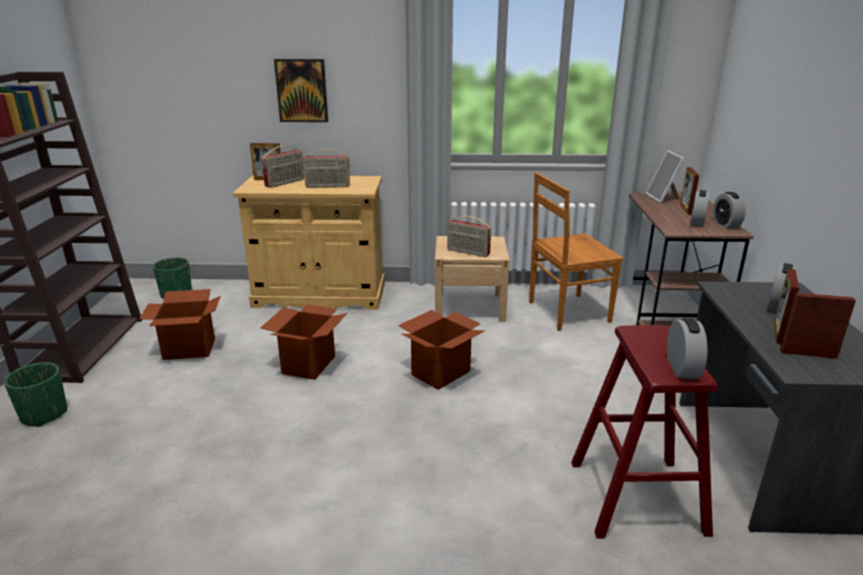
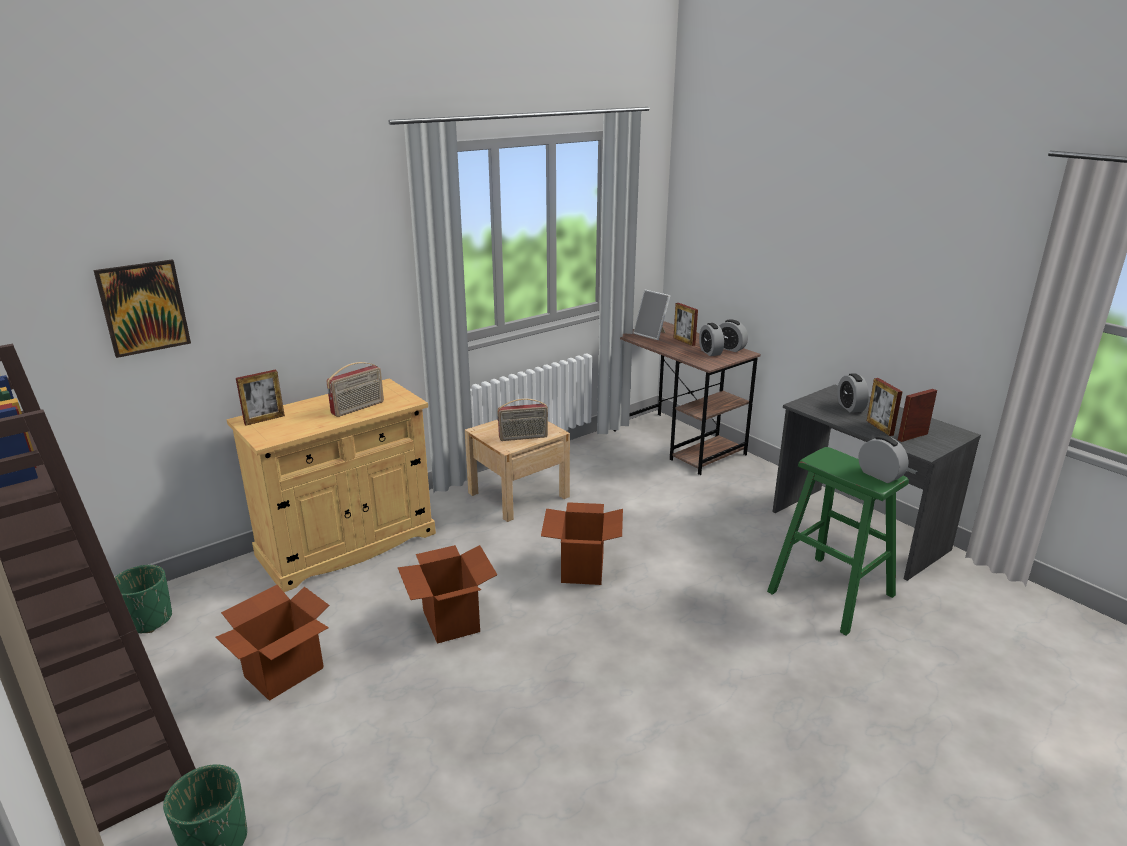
camera: 40 degrees left, 0 degrees up
(285, 183) = (297, 418): radio -> none
(302, 90) = (282, 296): picture -> picture (143, 307)
(566, 312) = (605, 468): brown chair -> none
(636, 496) = (830, 593): red stool -> green stool

